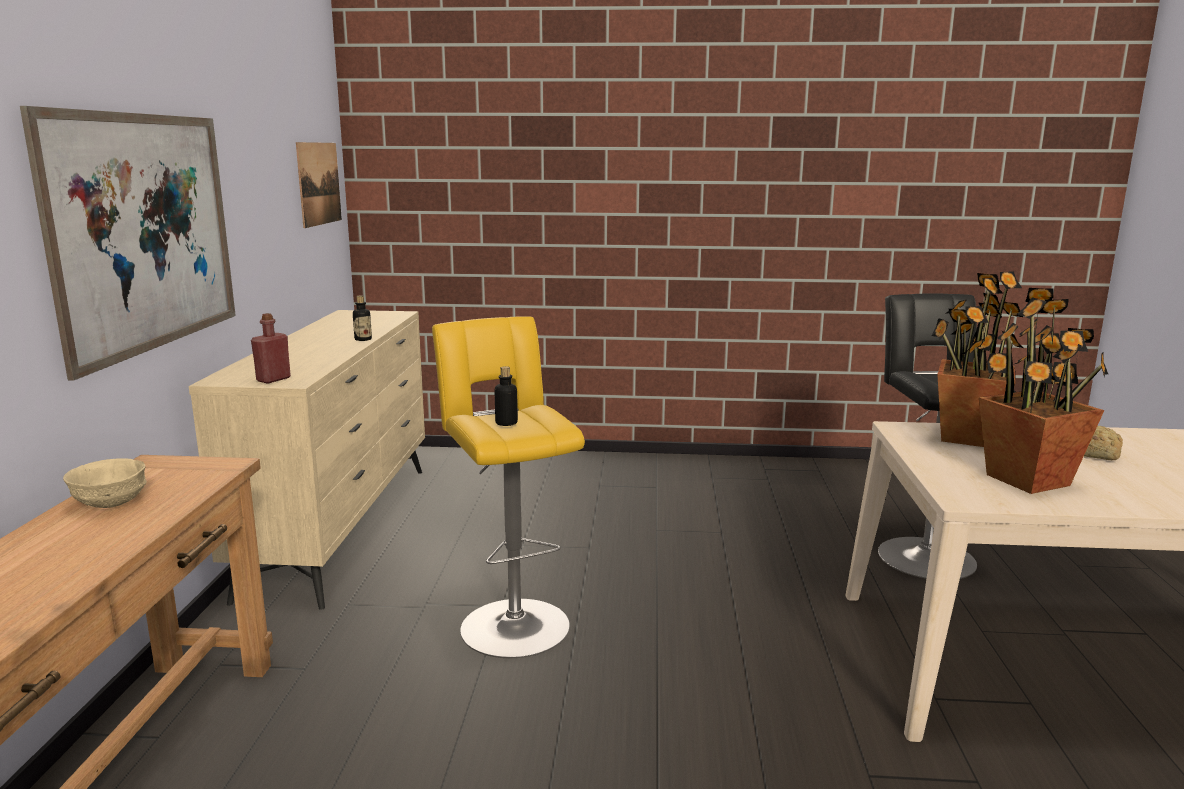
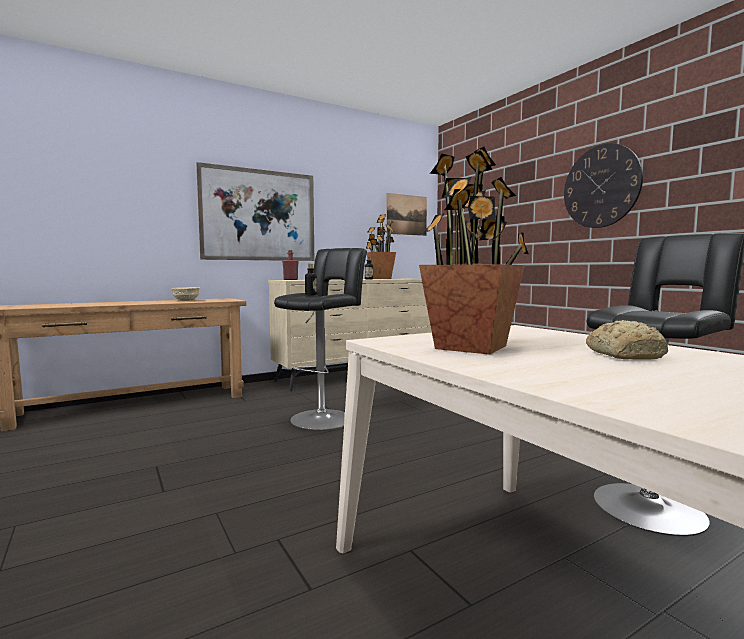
camera: 55 degrees right, 10 degrees down
(512, 623) = (324, 417): yellow stool -> black stool
(684, 176) = (601, 186): none -> wall clock
(966, 437) = (544, 335): potted plant -> potted plant (380, 278)

